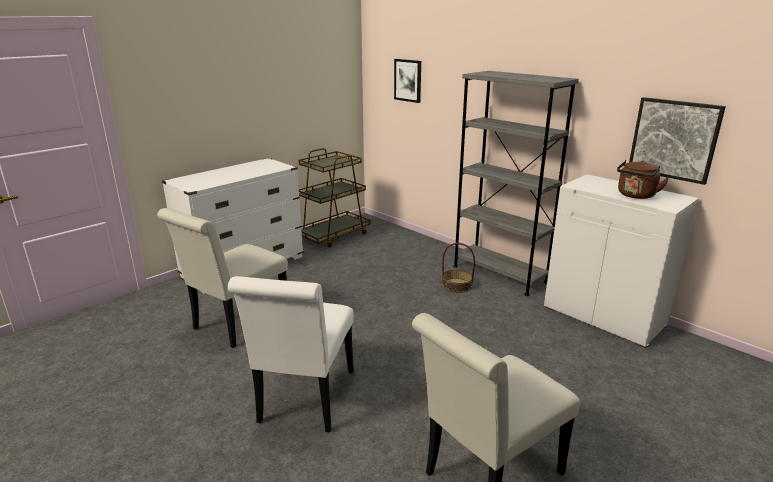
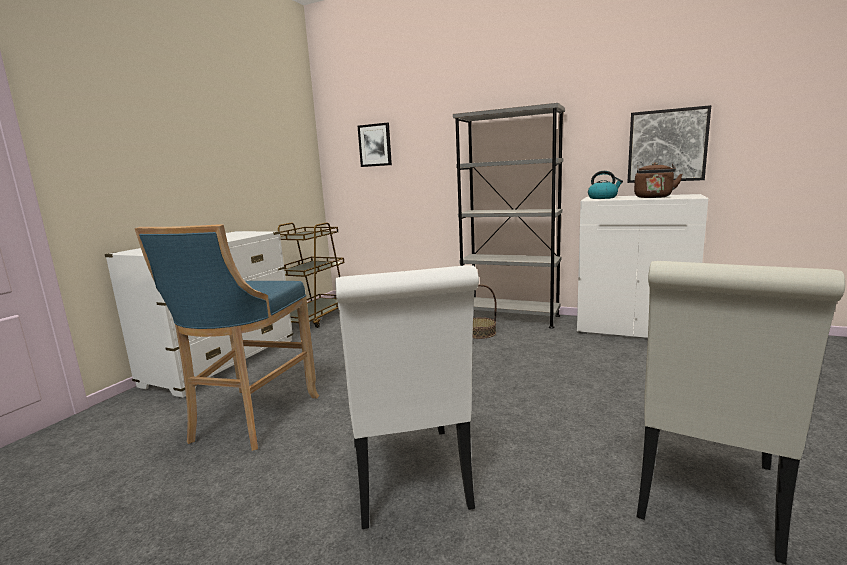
camera: 20 degrees left, 10 degrees down
(236, 324) = (250, 420): white chair -> blue stool
(592, 183) = (603, 198): none -> kettle

